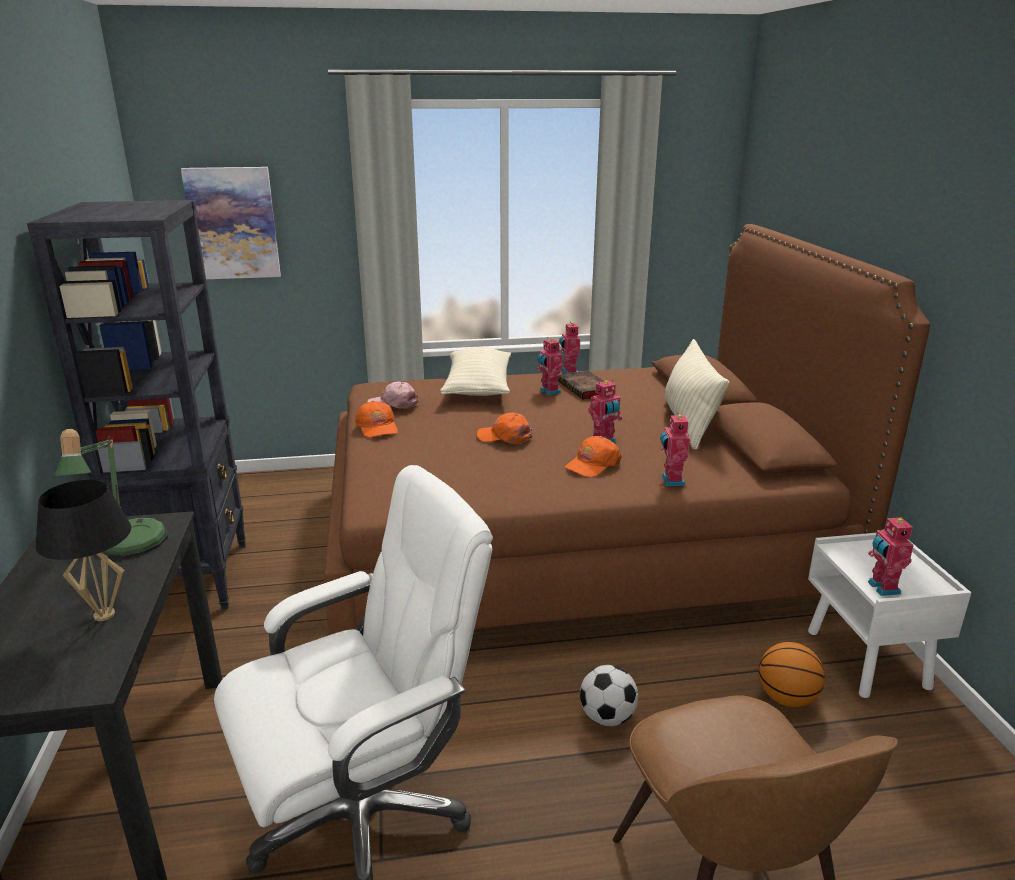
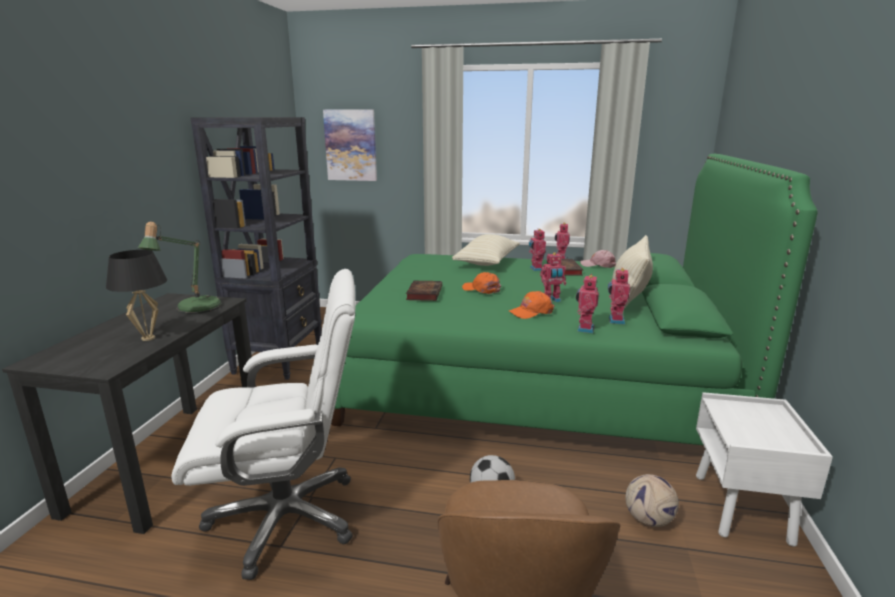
camera: 20 degrees right, 5 degrees down
(377, 427) = (402, 275): orange cap -> none
(393, 404) = (422, 264): pink cap -> pink cap (598, 265)
(432, 454) = (424, 293): none -> book
(570, 540) = (534, 379): brown bed -> green bed
(787, 698) = (648, 520): basketball -> football
(882, 588) = (743, 438): toy robot -> toy robot (615, 320)

